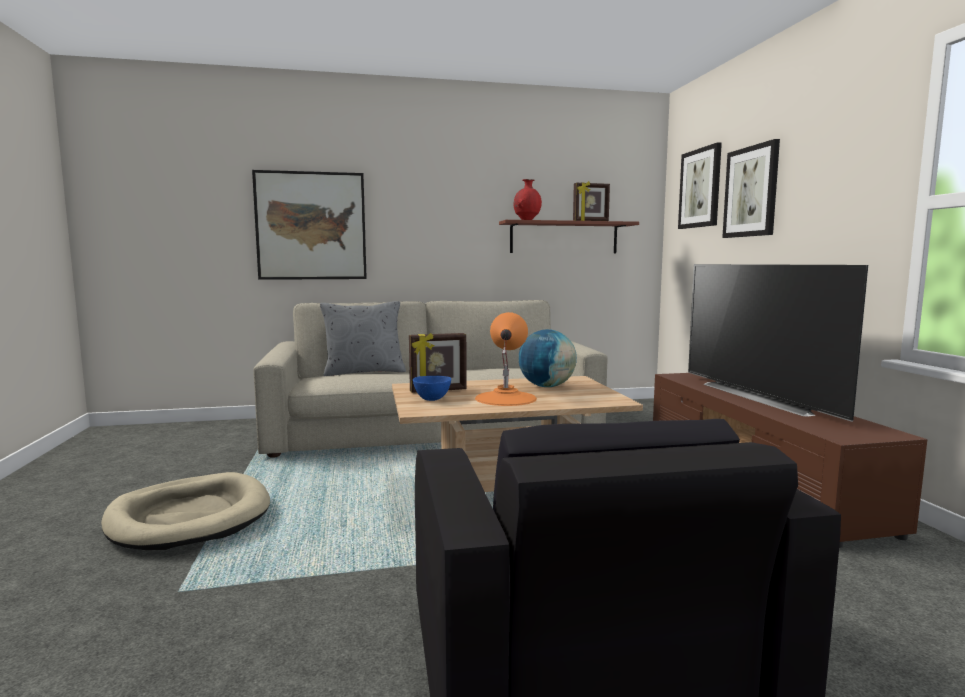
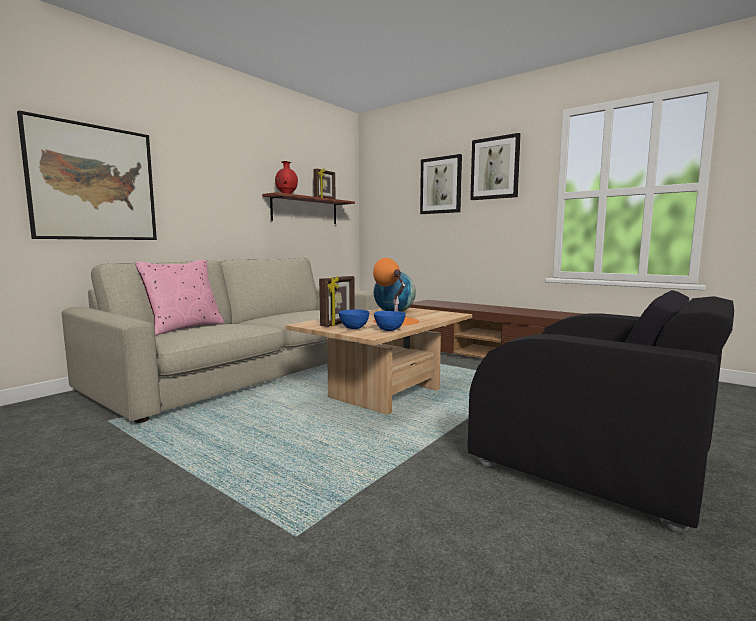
camera: 40 degrees left, 0 degrees up
(190, 517) = (165, 489): beige dog bed -> none
(364, 372) = (184, 327): grey pillow -> pink pillow
(456, 408) = (390, 330): none -> blue bowl
(700, 188) = (395, 181): picture -> picture (495, 168)
(763, 397) = (486, 307): television -> none

